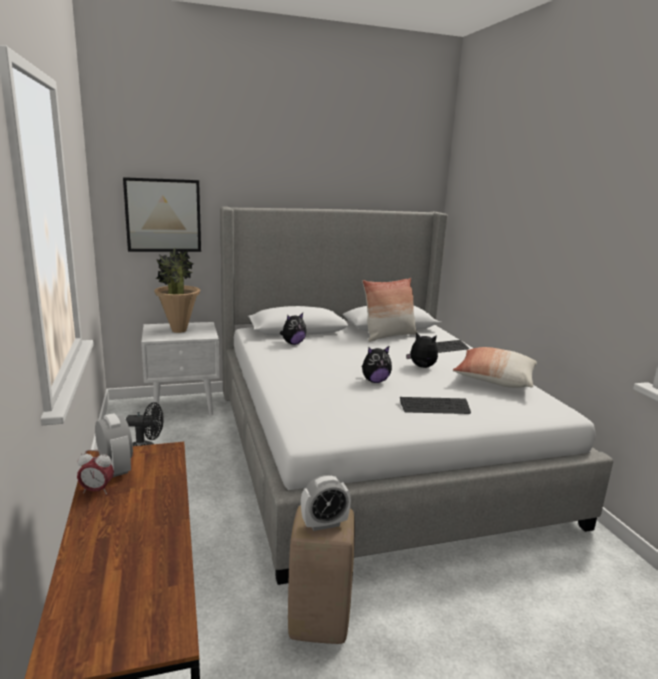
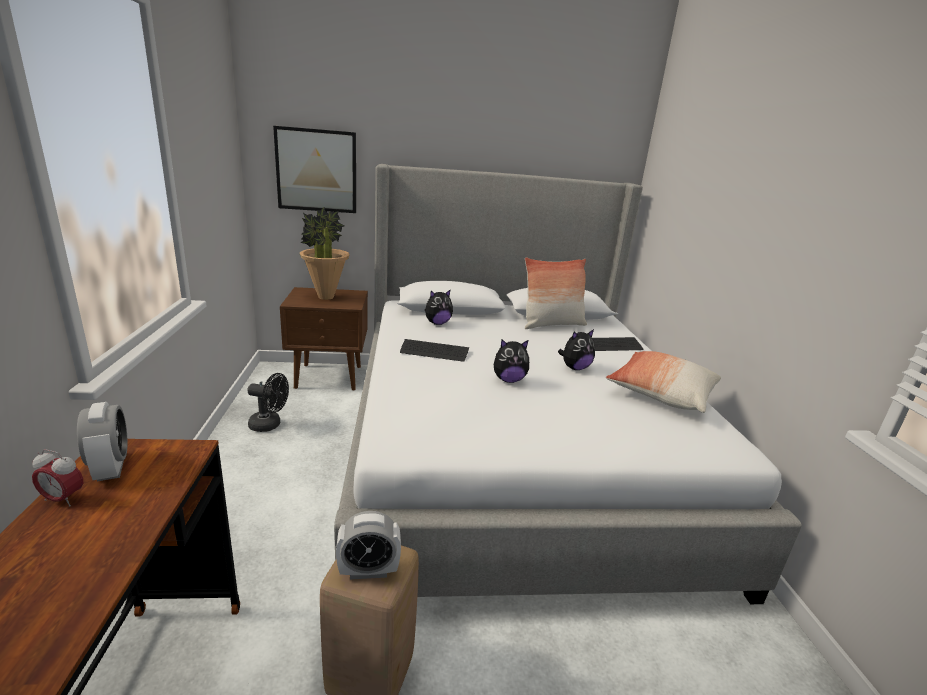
camera: 10 degrees right, 5 degrees up
(184, 406) = (330, 377): white nightstand -> brown nightstand
(422, 367) = (575, 368): plush toy -> plush toy turned 120 degrees clockwise
(434, 407) = (568, 423): keyboard -> keyboard (434, 352)

